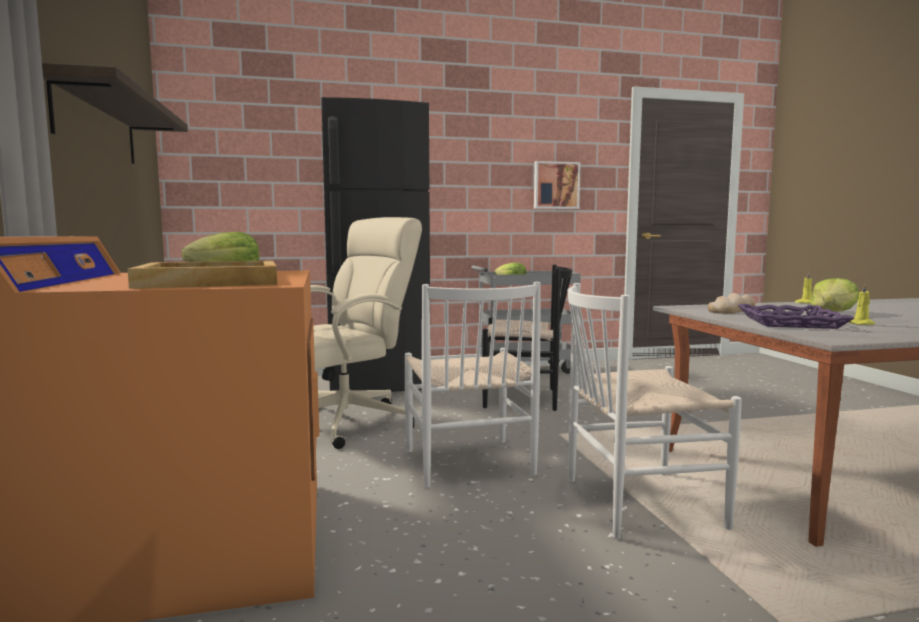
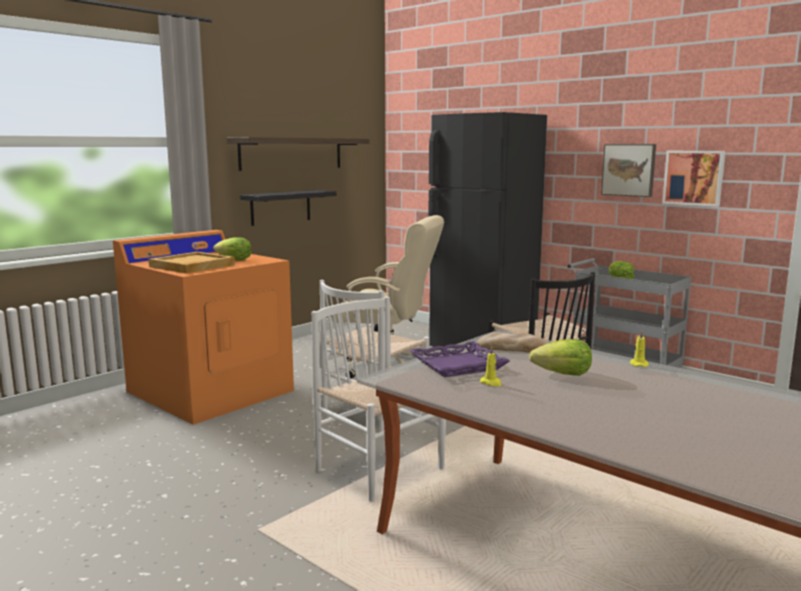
camera: 55 degrees right, 5 degrees up
(93, 213) = (280, 207): none -> black shelf
(500, 178) = (629, 170): none -> picture

